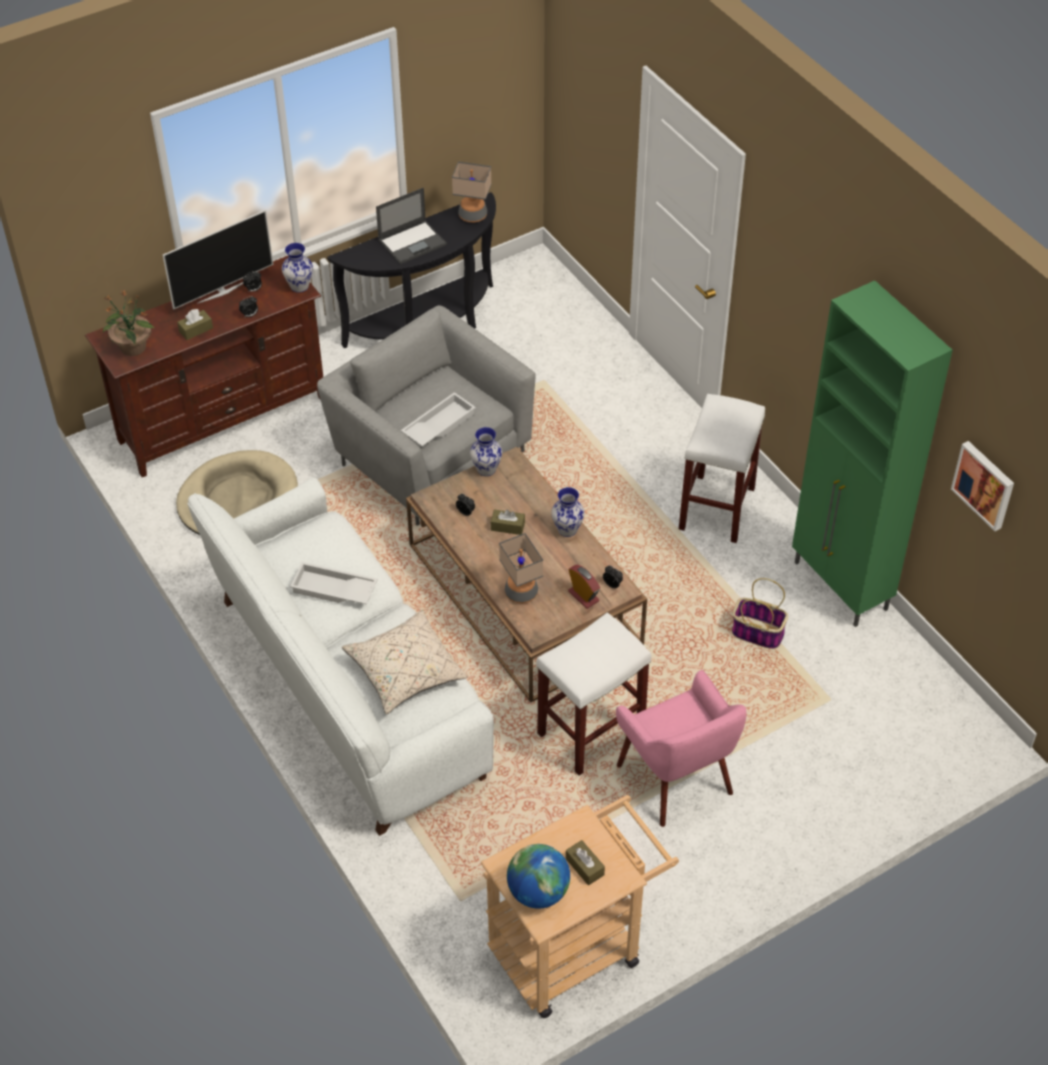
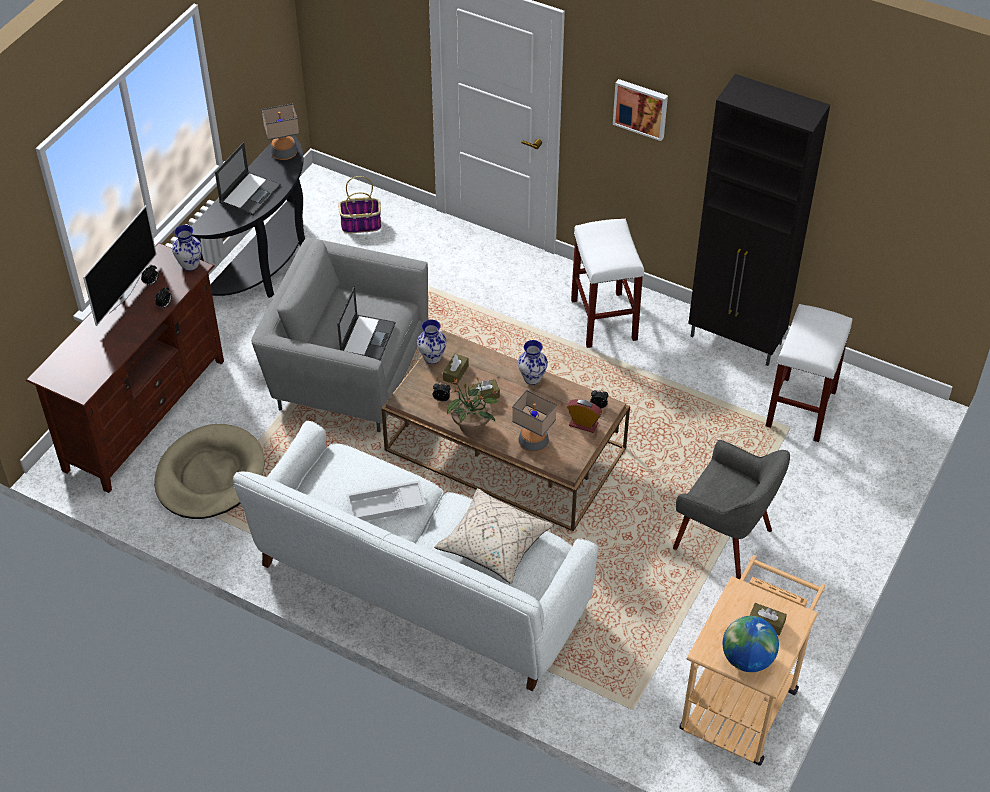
camera: 30 degrees left, 0 degrees up
(133, 348) = (81, 373): potted plant -> potted plant (472, 426)
(196, 330) = (126, 336): brown tissue box -> brown tissue box (455, 373)
(438, 424) = (367, 337): white tray -> laptop
(590, 733) = (635, 534): white stool -> white stool (801, 410)
(676, 779) = (724, 539): pink armchair -> grey armchair
(756, 633) = (701, 402): basket -> basket (360, 225)
(841, 587) = (736, 341): green cabinet -> black cabinet
(984, 484) = (876, 204): picture -> picture (641, 108)

